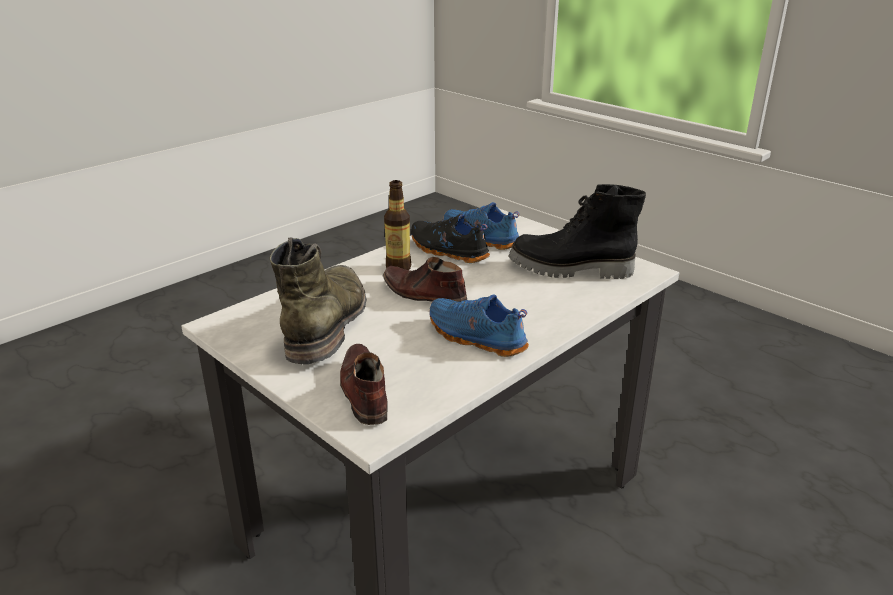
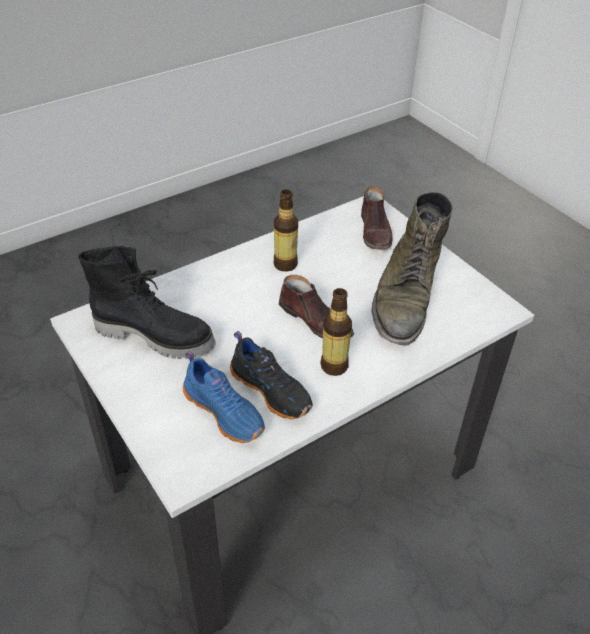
camera: 170 degrees left, 15 degrees up
(475, 338) = (285, 264): blue shoe -> bottle

